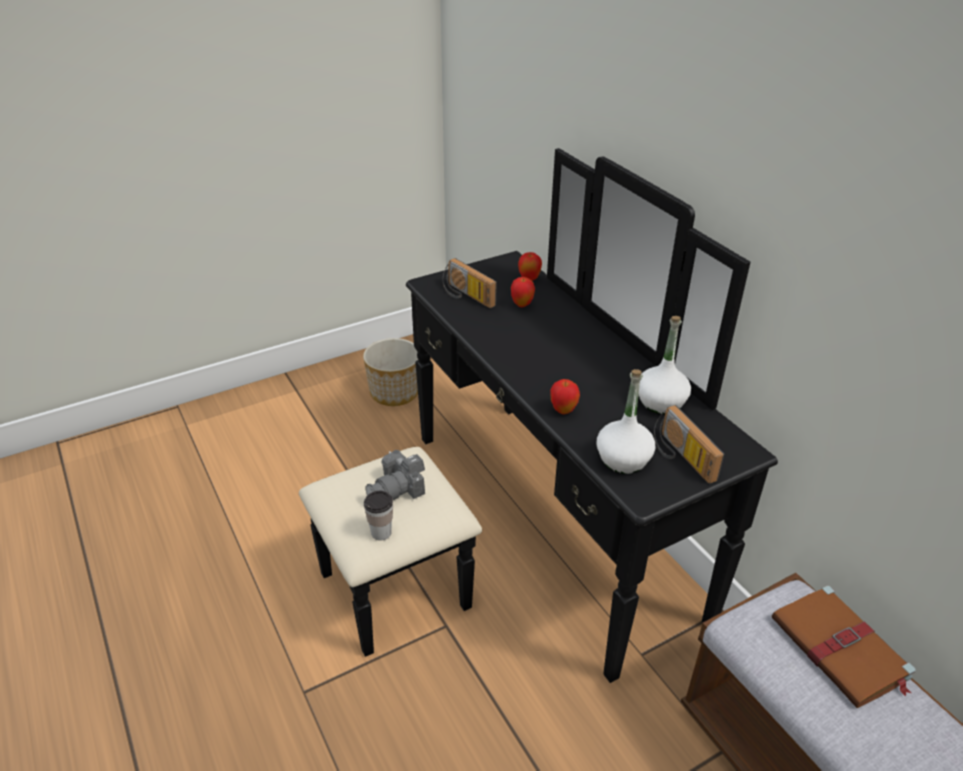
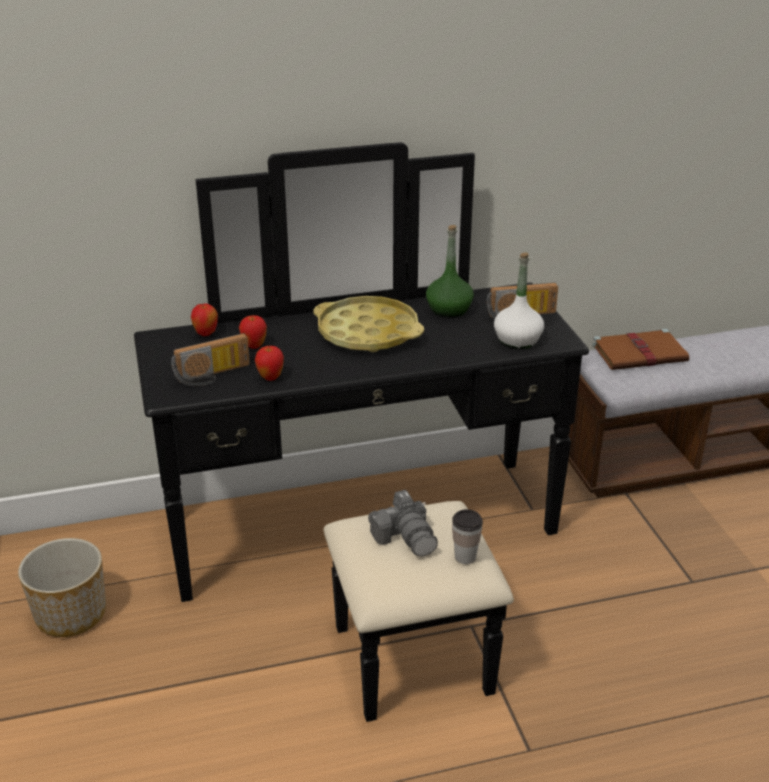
camera: 75 degrees left, 5 degrees down
(563, 410) = (443, 355): apple -> apple (270, 378)
(580, 358) = (368, 332): none -> yellow tray
(660, 402) = (449, 310): white bottle -> green bottle

